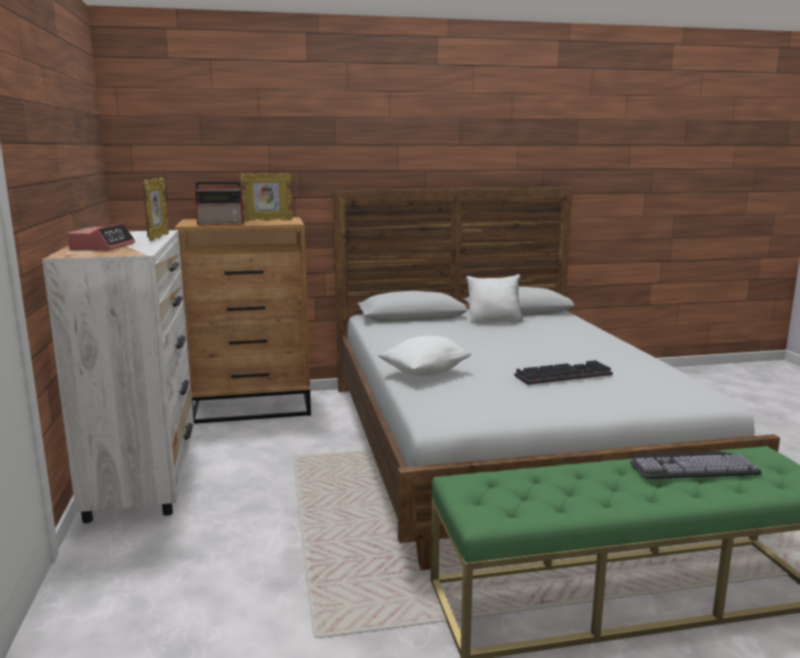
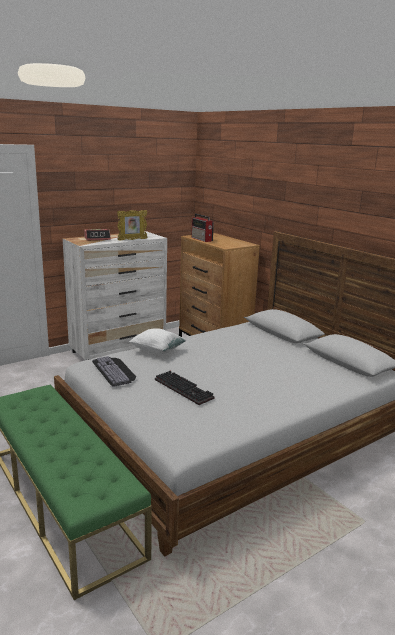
camera: 65 degrees right, 5 degrees up
(267, 221) = (227, 243): picture frame -> none
(494, 320) = (304, 356): white pillow -> none
(691, 465) = (90, 455): keyboard -> keyboard (115, 371)

